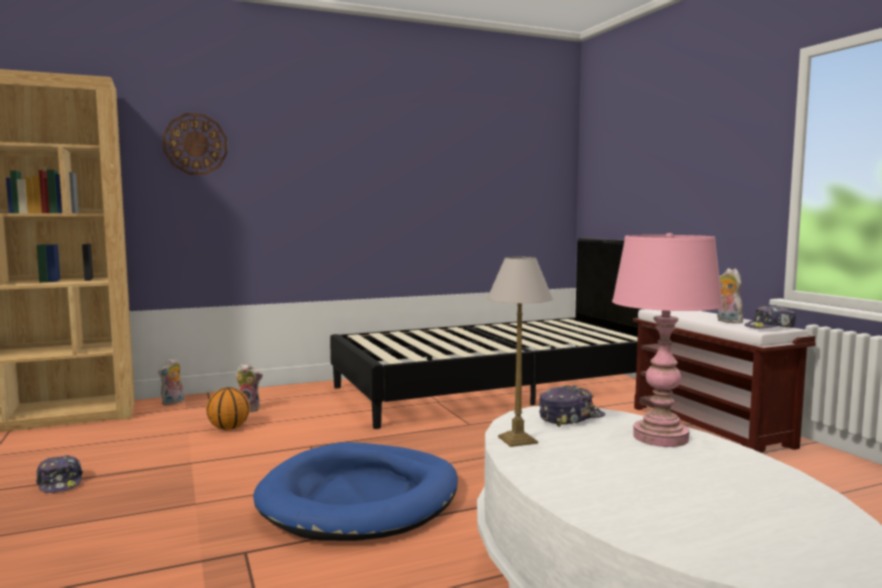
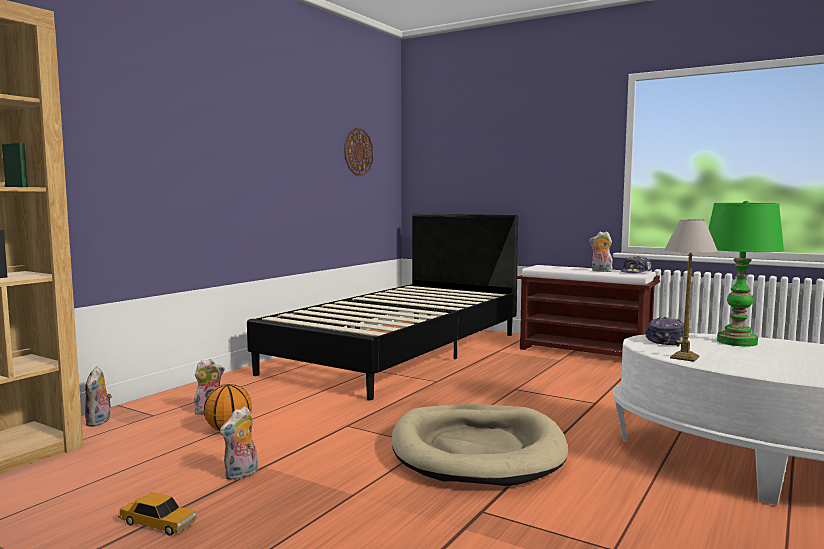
camera: 35 degrees left, 0 degrees up
(60, 483) = (158, 523): cap -> toy car
(166, 464) = (241, 474): none -> plush toy
(195, 144) = (99, 105): wall clock -> wall clock (358, 152)
(360, 498) = (477, 450): blue dog bed -> beige dog bed
(660, 437) = (736, 342): pink table lamp -> green table lamp

